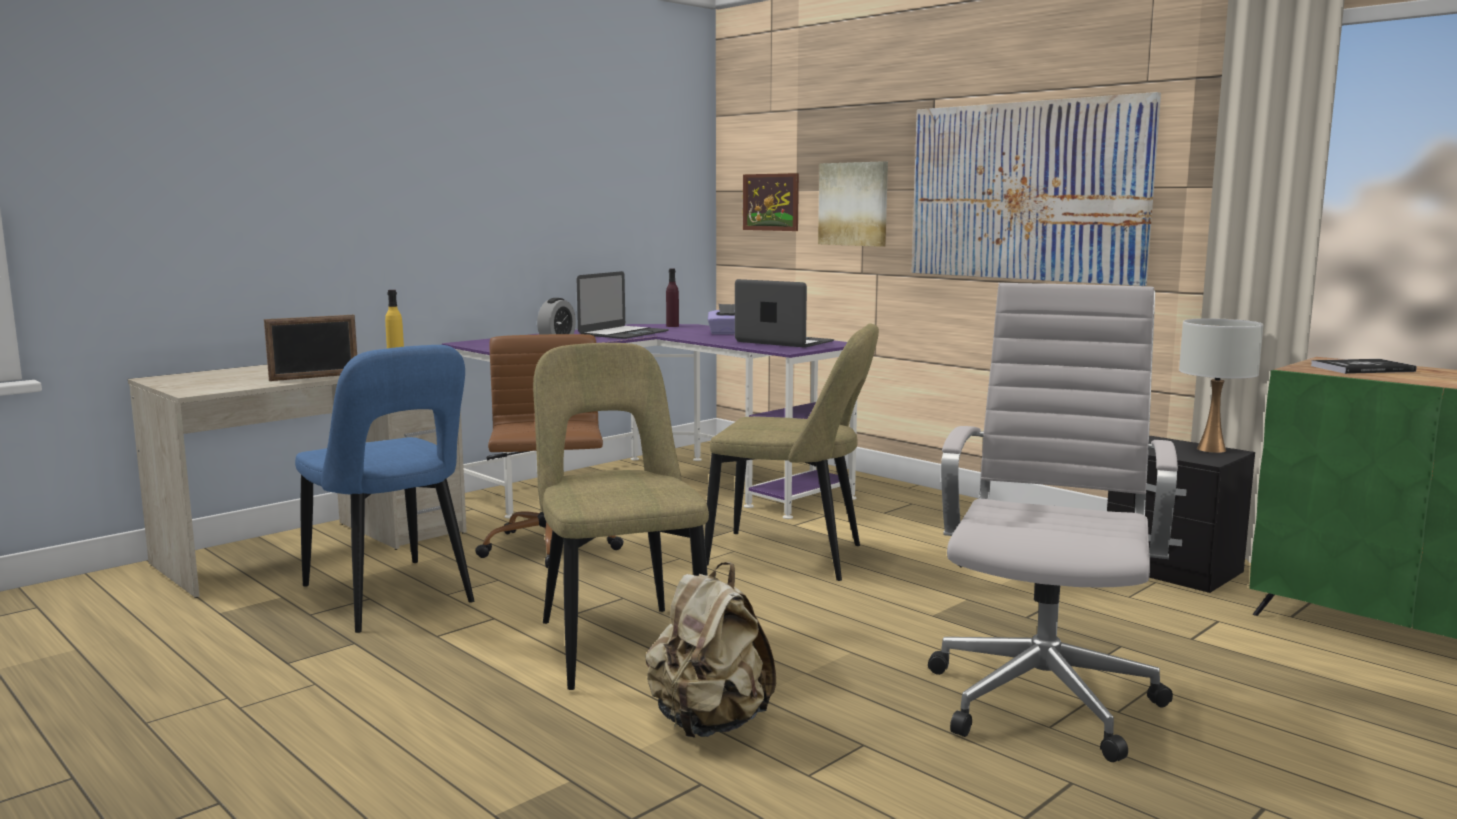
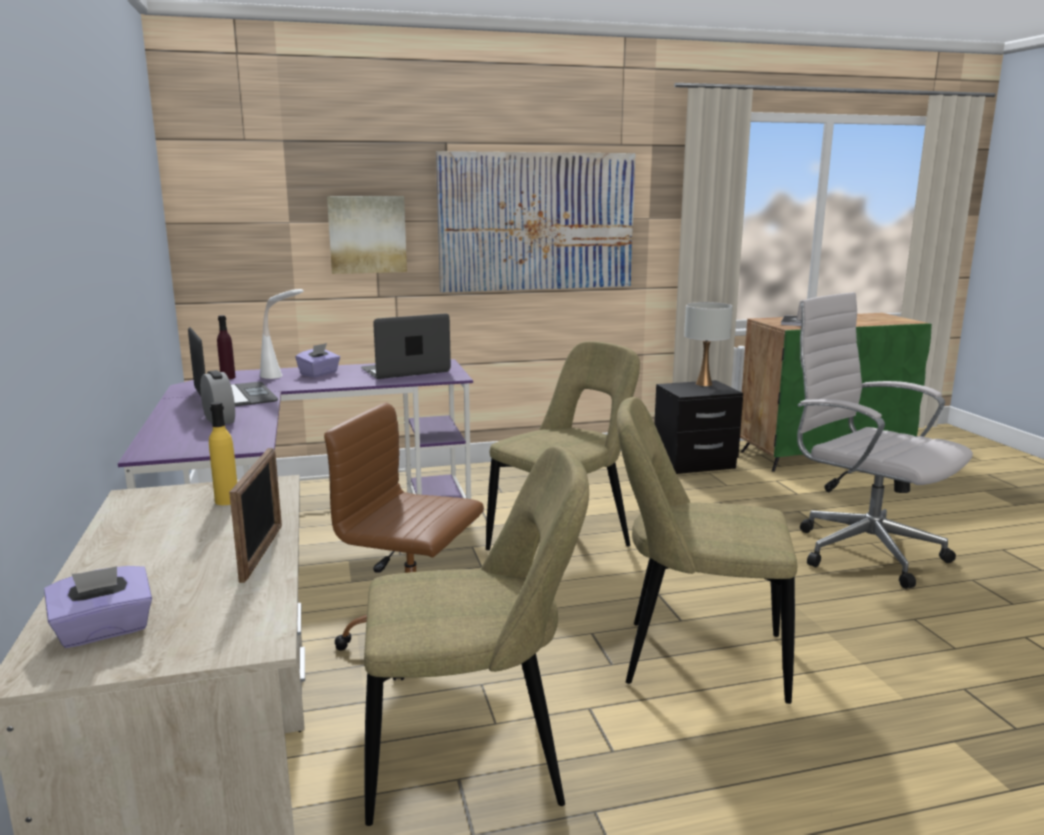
camera: 60 degrees left, 5 degrees up
(200, 377) = (104, 630): none -> purple tissue box
(391, 598) = (473, 762): blue chair -> beige chair
(687, 332) = (285, 381): none -> white table lamp
(709, 724) = (869, 661): beige backpack -> none
(771, 202) = (257, 234): picture -> none

